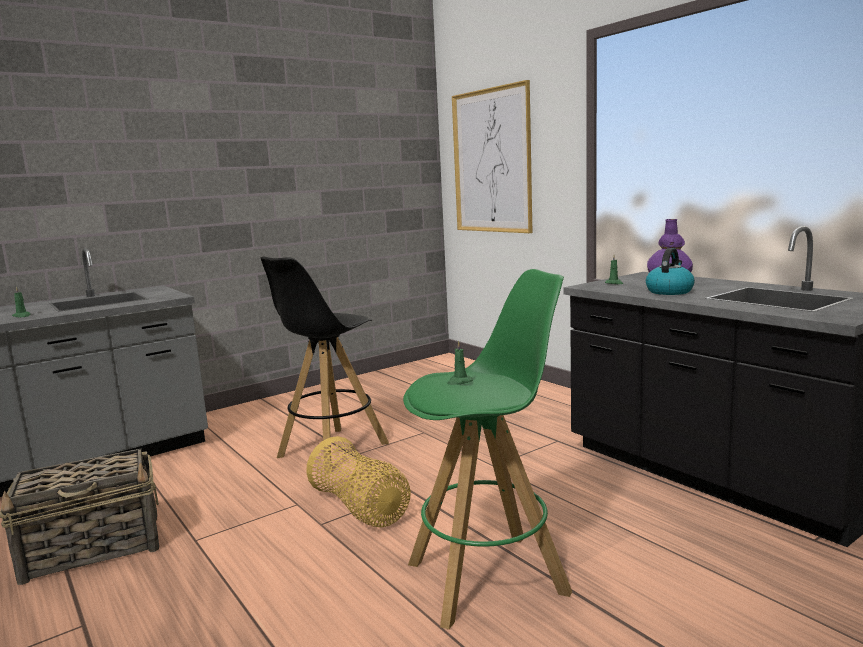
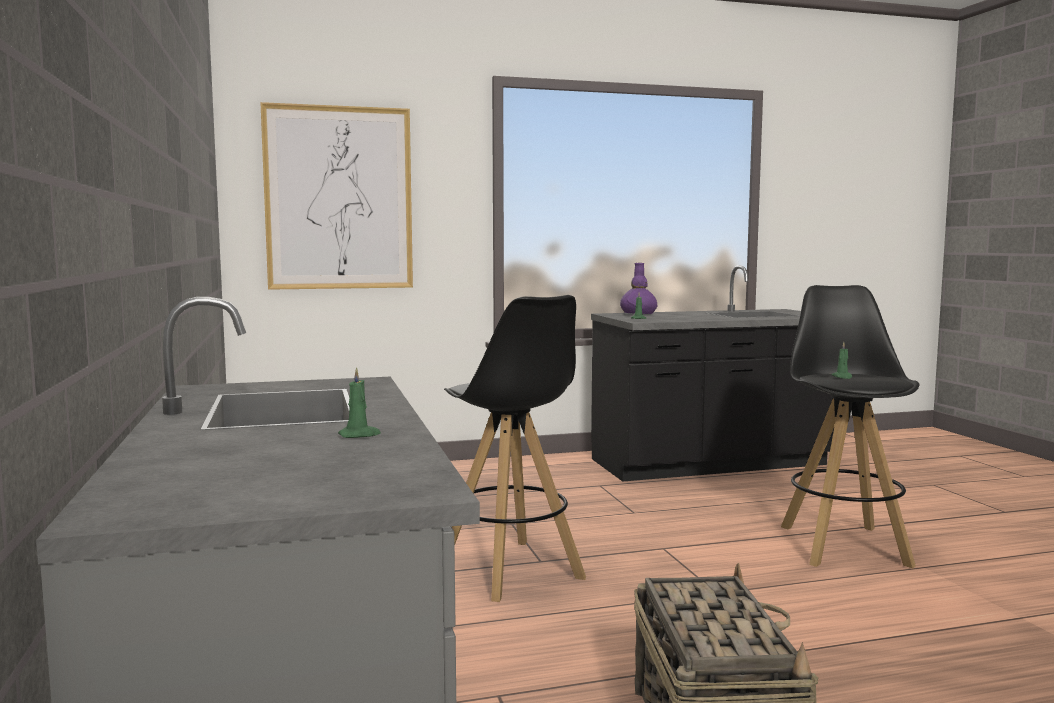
camera: 70 degrees left, 5 degrees down
(361, 509) = (693, 572): basket -> none
(489, 577) = (843, 544): green stool -> black stool
(669, 291) = (697, 317): kettle -> none

